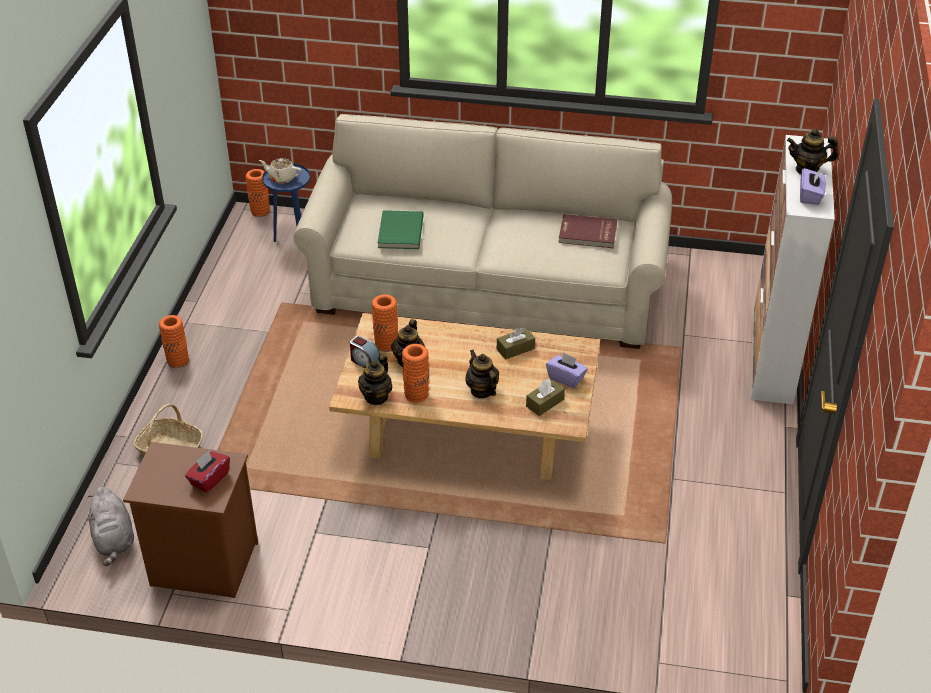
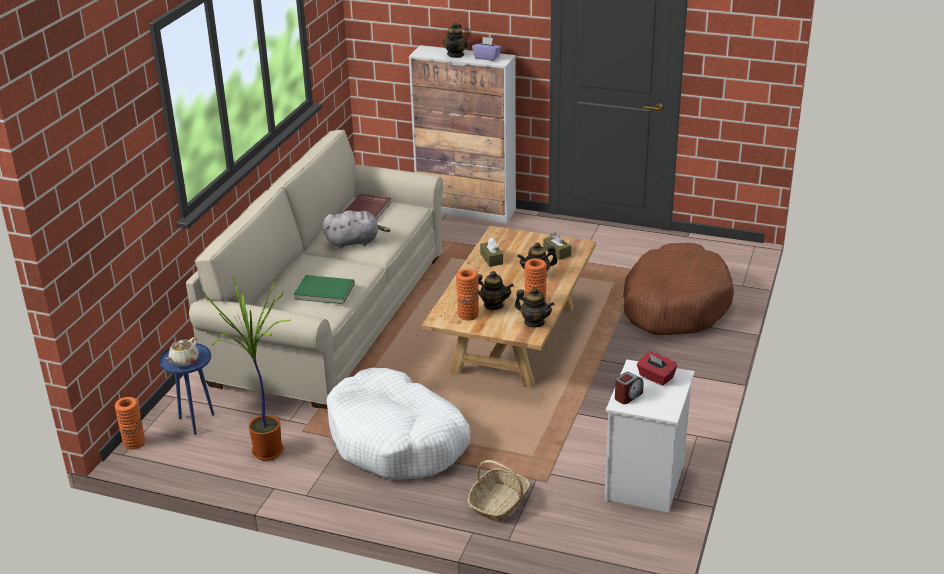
camera: 80 degrees left, 10 degrees down
(114, 539) = (611, 537): grey plush toy -> grey plush toy (355, 242)
(177, 360) = (366, 500): orange vase -> none
(201, 565) = (646, 482): brown nightstand -> white nightstand
(247, 288) = (268, 453): none -> potted plant
(269, 367) = (397, 440): none -> white dog bed
(364, 361) = (488, 326): alarm clock -> alarm clock (628, 396)
(566, 378) = (531, 242): purple tissue box -> none
(585, 583) = (675, 304): none -> brown dog bed

